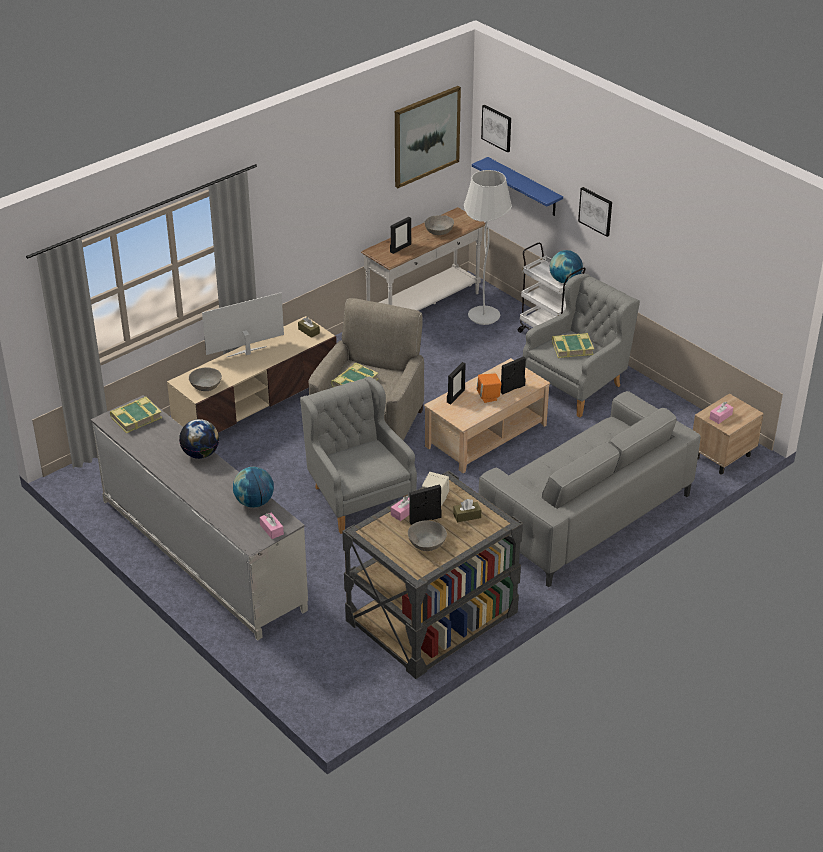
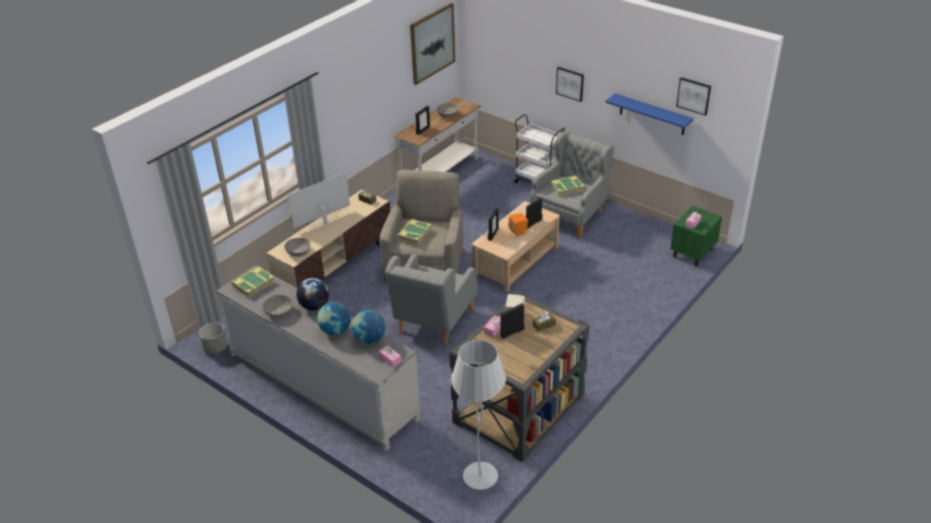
camera: 10 degrees left, 0 degrees up
(86, 489) = (215, 347): none -> grey planter
(357, 497) = (433, 322): grey armchair -> grey armchair turned 120 degrees counterclockwise
(427, 543) = (520, 352): grey bowl -> grey bowl (279, 311)
(484, 317) = (486, 175): white floor lamp -> white floor lamp (480, 477)
(497, 127) = (483, 32): picture -> picture (694, 95)
(524, 187) = (508, 74): blue shelf -> blue shelf (652, 114)
(565, 280) = (549, 139): globe -> globe (335, 331)
(586, 516) = (610, 312): grey sofa -> none
(721, 457) = (692, 253): beige nightstand -> green nightstand

